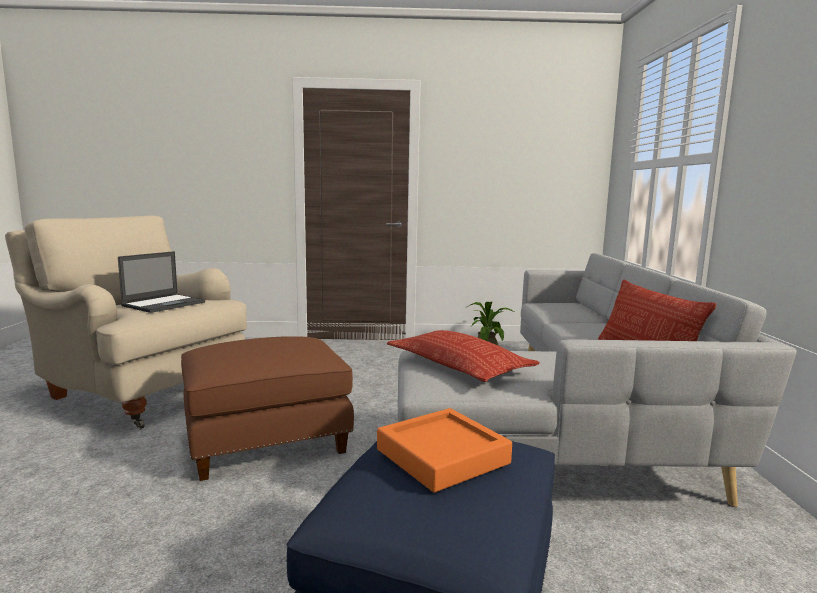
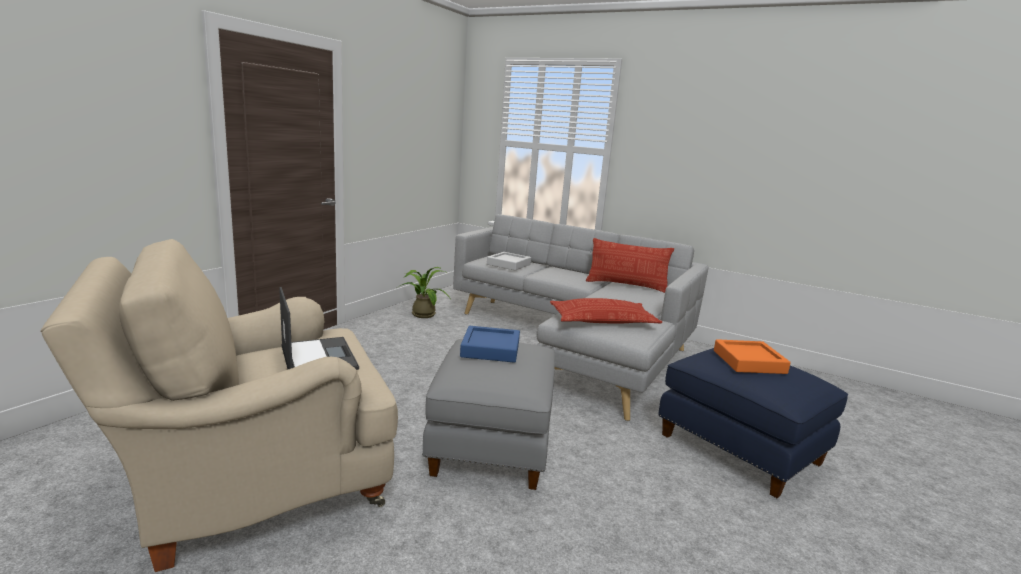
camera: 60 degrees left, 5 degrees up
(267, 441) = (490, 444): brown ottoman -> grey ottoman
(275, 341) = (490, 349): none -> blue tray
(558, 310) = (508, 264): none -> grey tray

